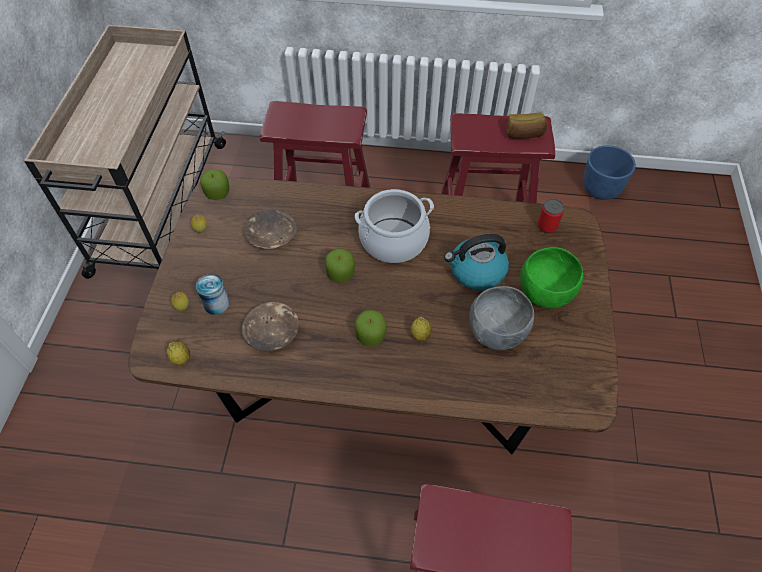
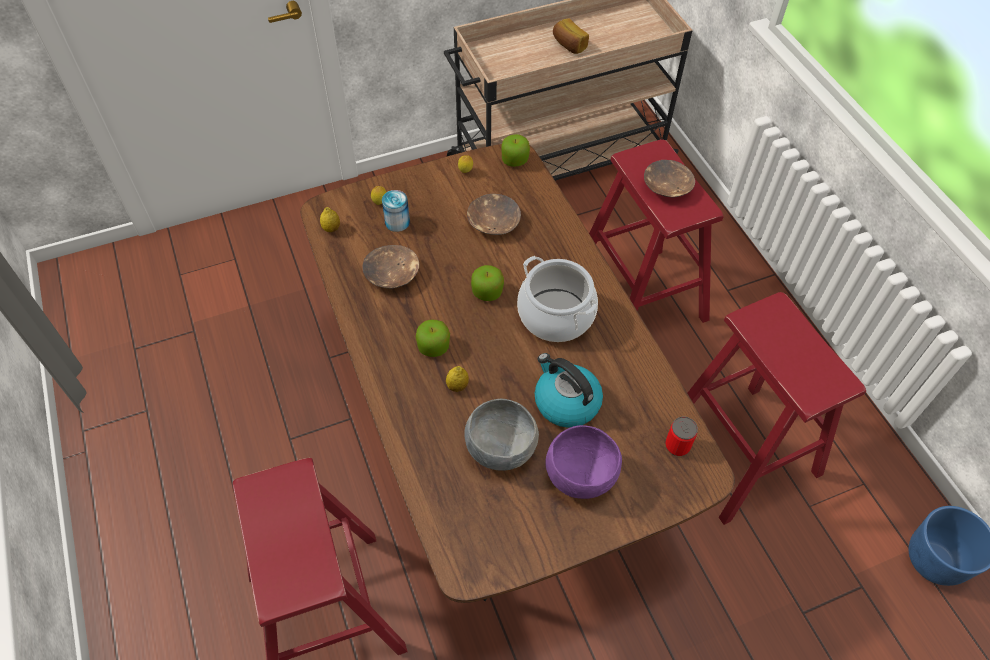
camera: 60 degrees right, 0 degrees up
(318, 122) = (666, 187): none -> brown bowl
(524, 134) = (810, 374): bread -> bread (568, 45)
(544, 294) = (579, 476): green bowl -> purple bowl

